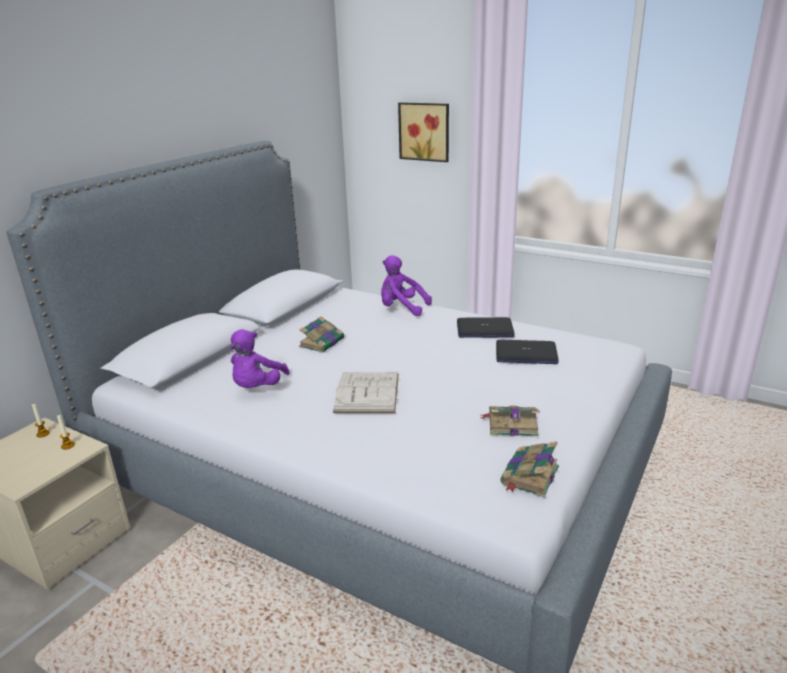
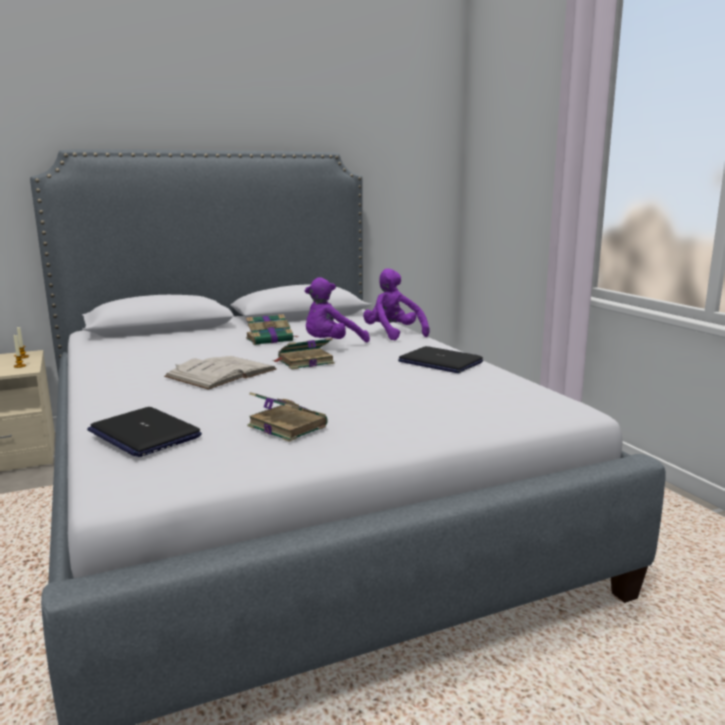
camera: 35 degrees right, 10 degrees down
(257, 387) = (157, 352): purple plush toy -> purple plush toy (332, 345)
(425, 131) = (526, 158): picture -> none
(525, 354) = (439, 387): laptop -> laptop (144, 434)
(529, 476) = (204, 464): book -> book (304, 362)

